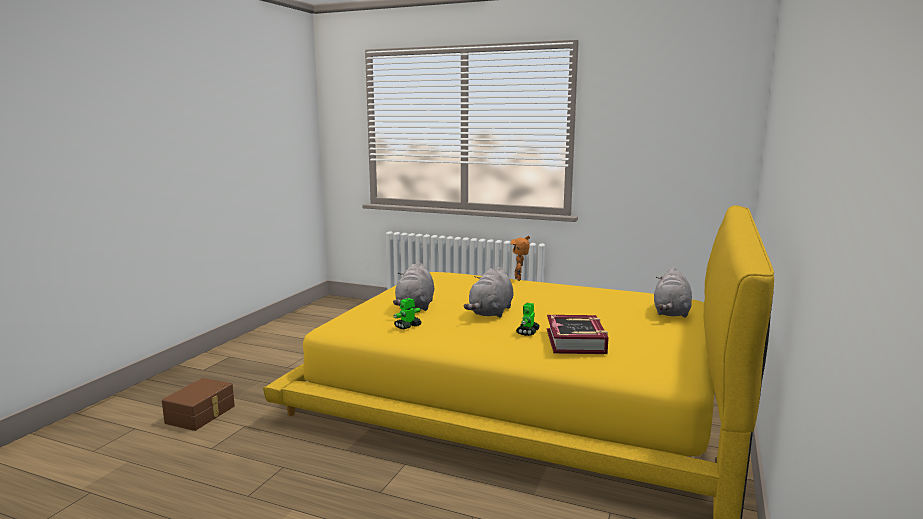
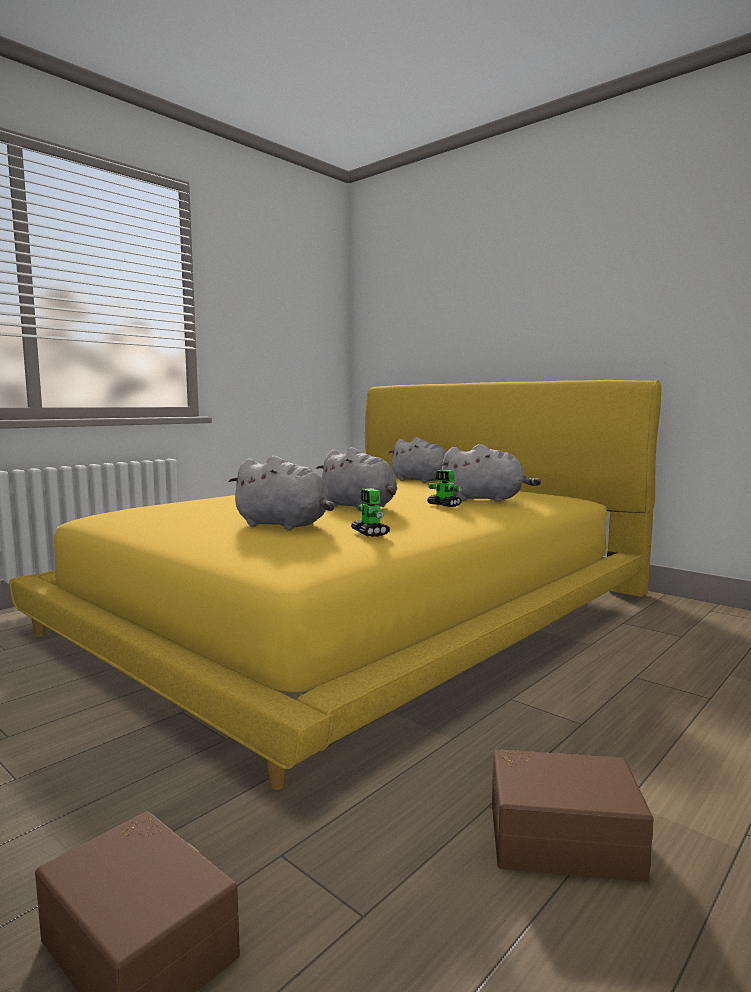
camera: 70 degrees left, 5 degrees down
(260, 489) = (562, 836): none -> brown storage box
(519, 279) = (233, 493): toy robot -> none
(576, 342) = (486, 499): book -> grey plush toy

